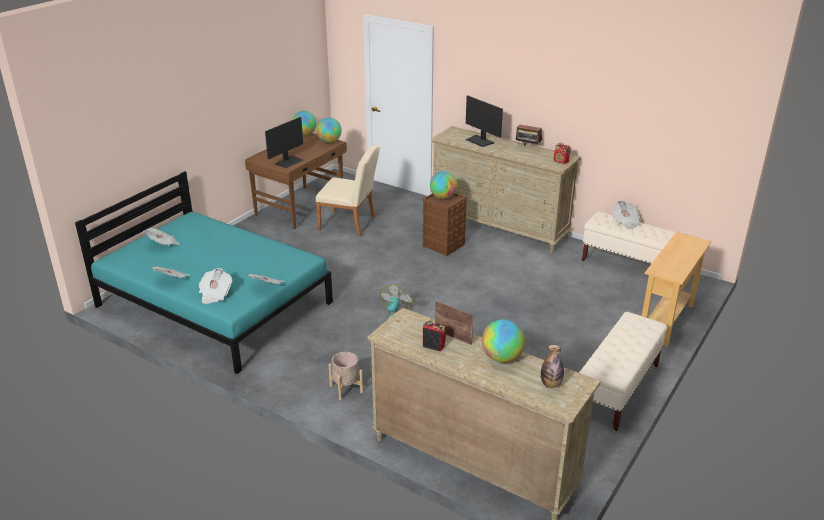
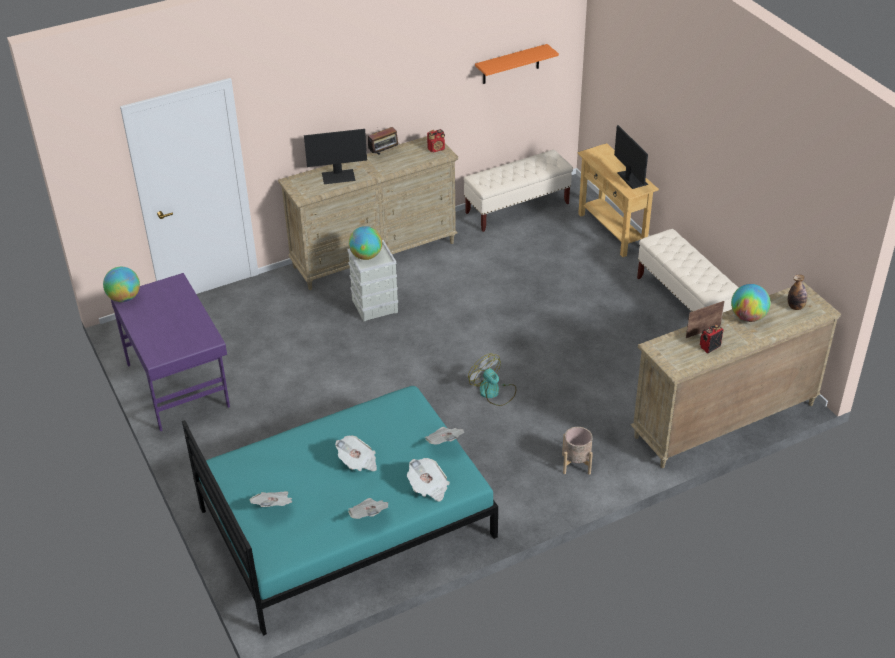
camera: 60 degrees left, 10 degrees up
(289, 161) = (194, 334): monitor -> monitor (631, 179)
(301, 207) = (178, 384): brown desk -> purple desk
(329, 141) = (169, 284): globe -> none
(351, 224) = (263, 357): beige chair -> none
(444, 245) = (375, 305): brown storage box -> grey storage box
(625, 222) = (501, 171): newspaper -> newspaper (358, 462)
(665, 127) = (511, 64): none -> orange shelf

